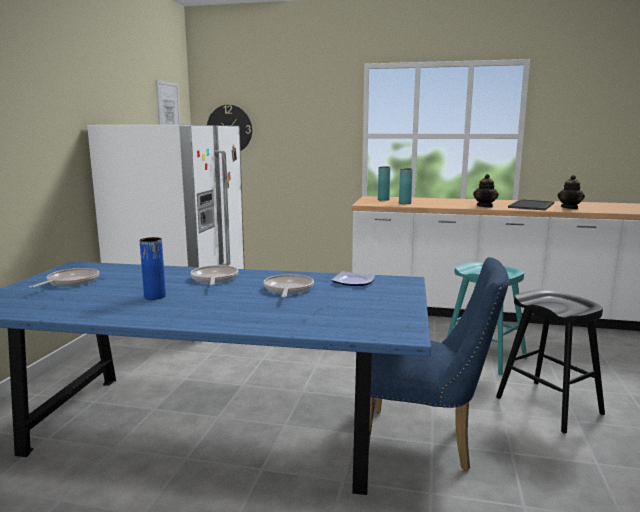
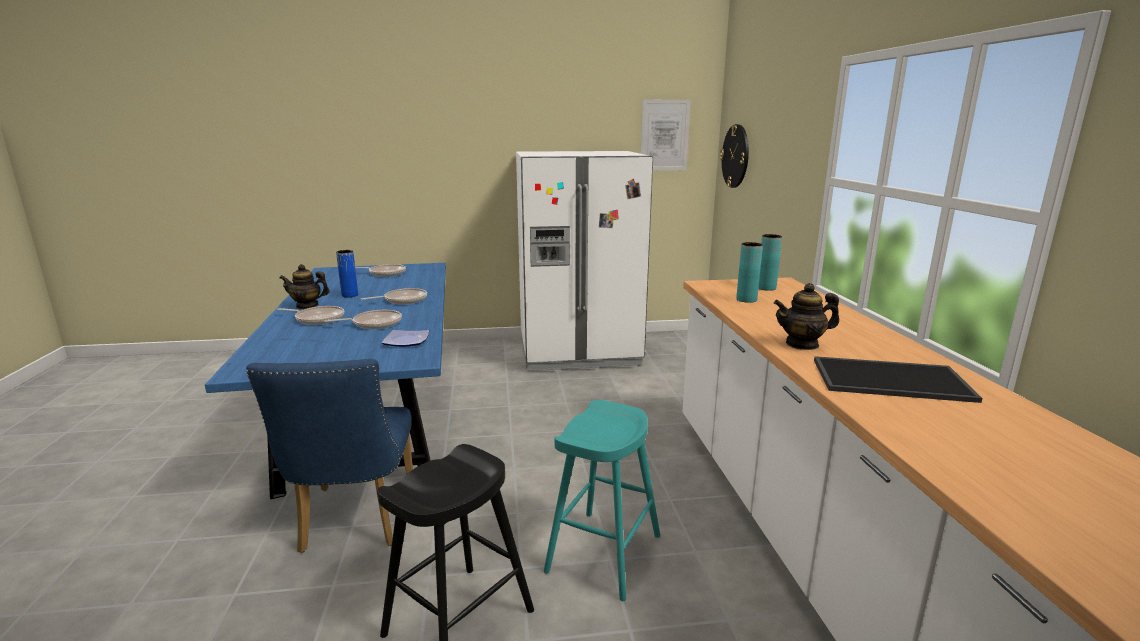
camera: 70 degrees right, 5 degrees up
(240, 308) = (317, 319): none -> frying pan
(569, 208) = (919, 417): teapot -> teapot (307, 306)

